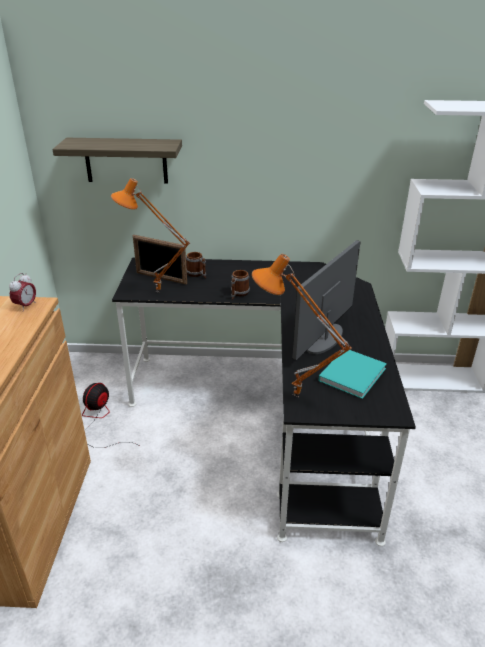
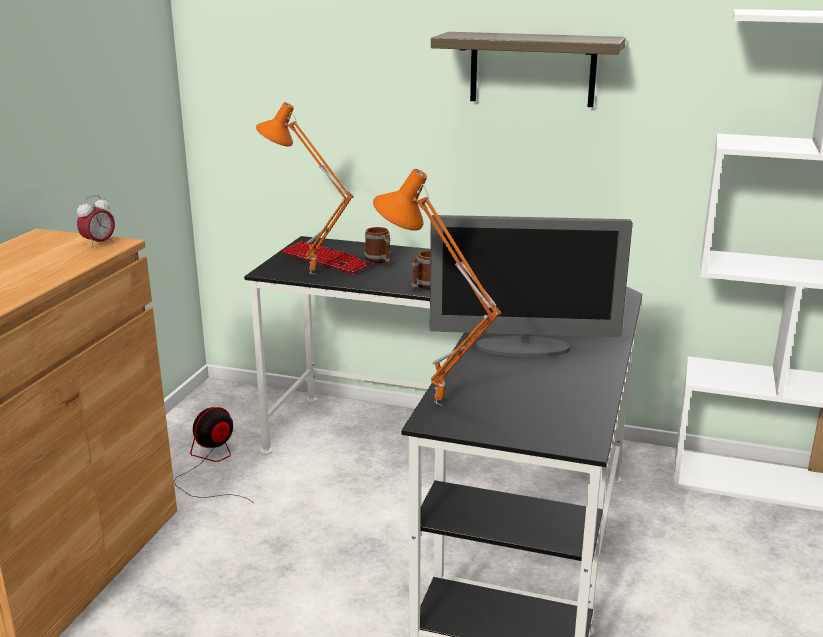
camera: 15 degrees right, 10 degrees down
(126, 160) = (301, 93): shelf -> shelf (532, 69)
(161, 278) = (326, 260): picture frame -> keyboard
(324, 339) = (523, 348): monitor -> monitor turned 135 degrees counterclockwise
(353, 373) = (544, 390): turquoise book -> none

